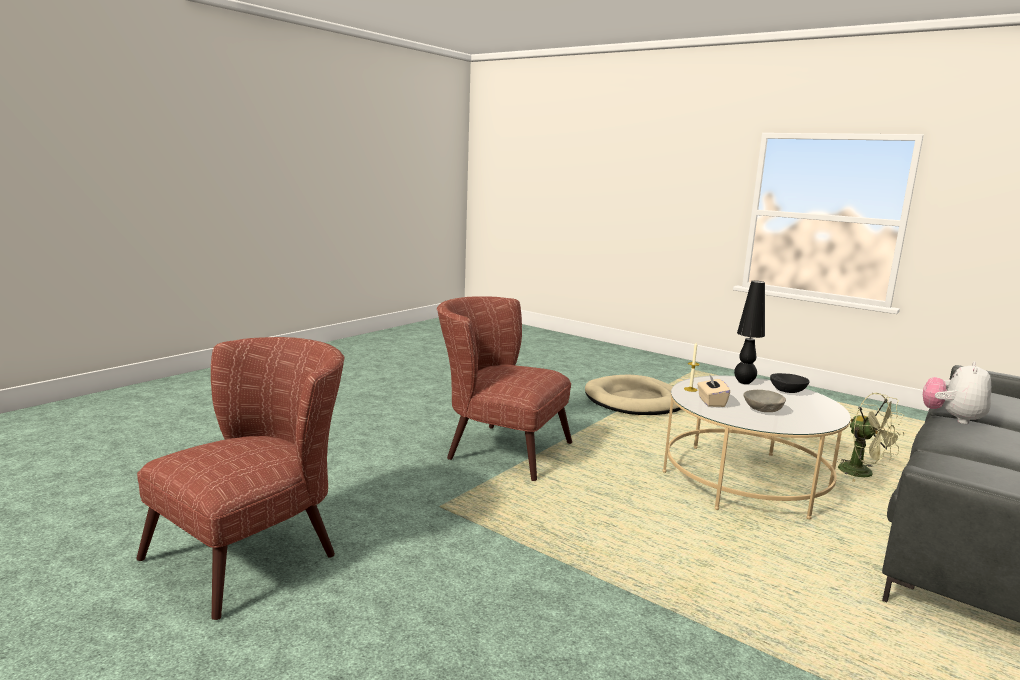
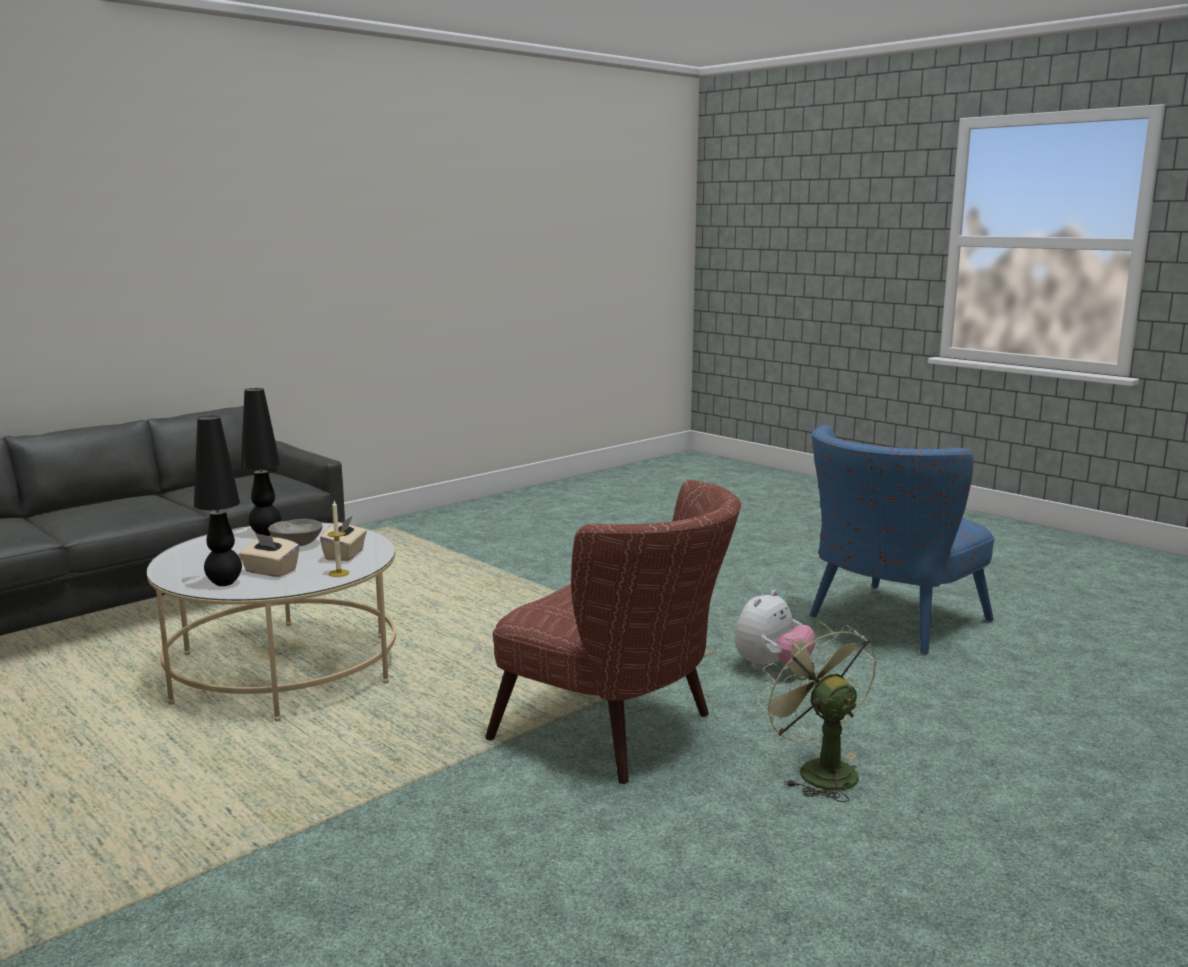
camera: 170 degrees left, 0 degrees up
(258, 550) = (887, 623): brown armchair -> blue armchair
(635, 401) = (212, 872): beige dog bed -> none
(734, 389) = (270, 571): none -> beige tissue box
(788, 391) = (190, 568): black bowl -> none
(806, 419) = (266, 534): none -> black table lamp
(863, 473) = (91, 671): green fan -> green fan (817, 770)
(952, 418) = (89, 523): plush toy -> plush toy (772, 667)

